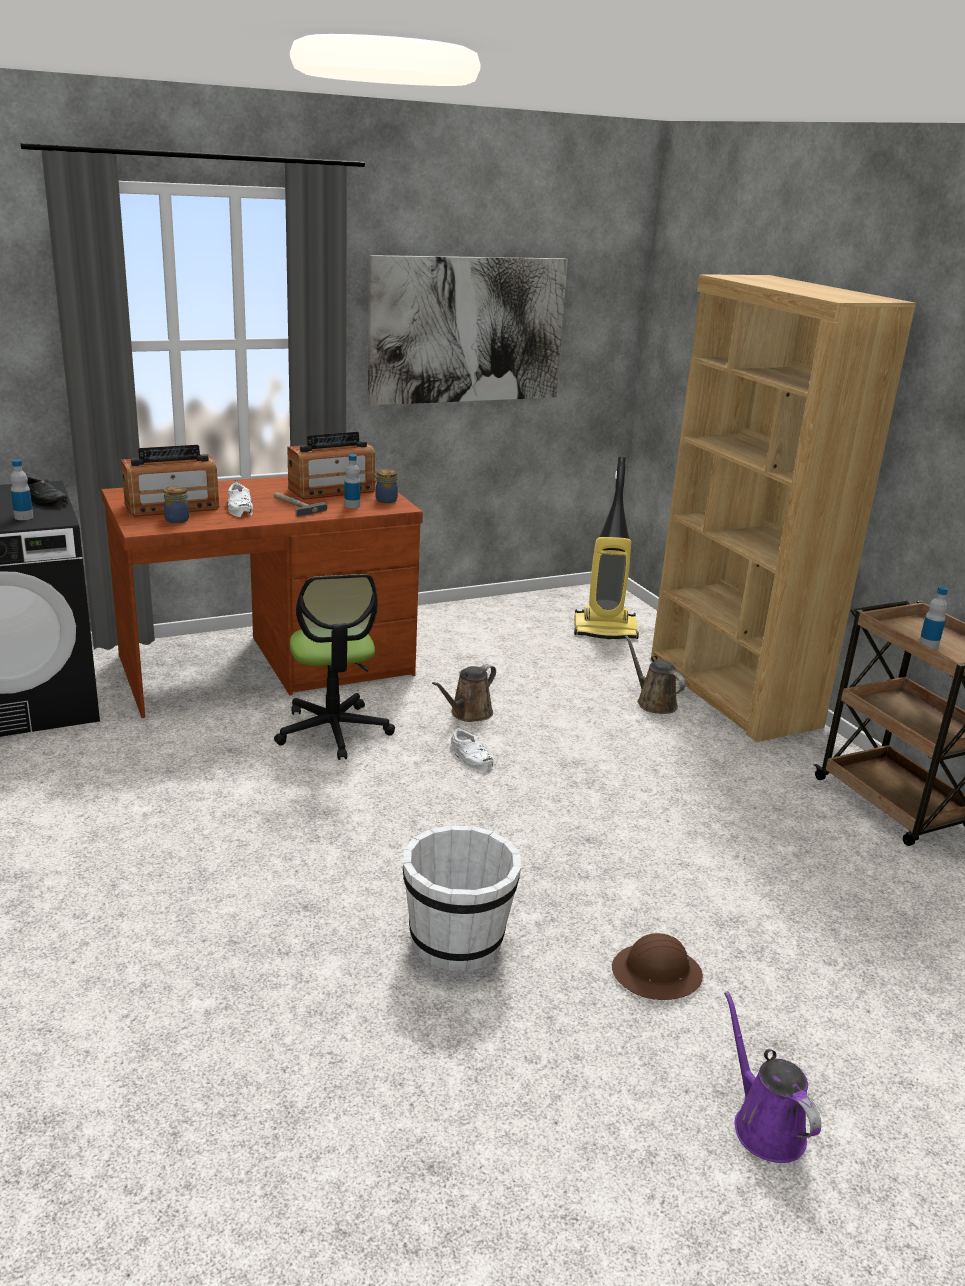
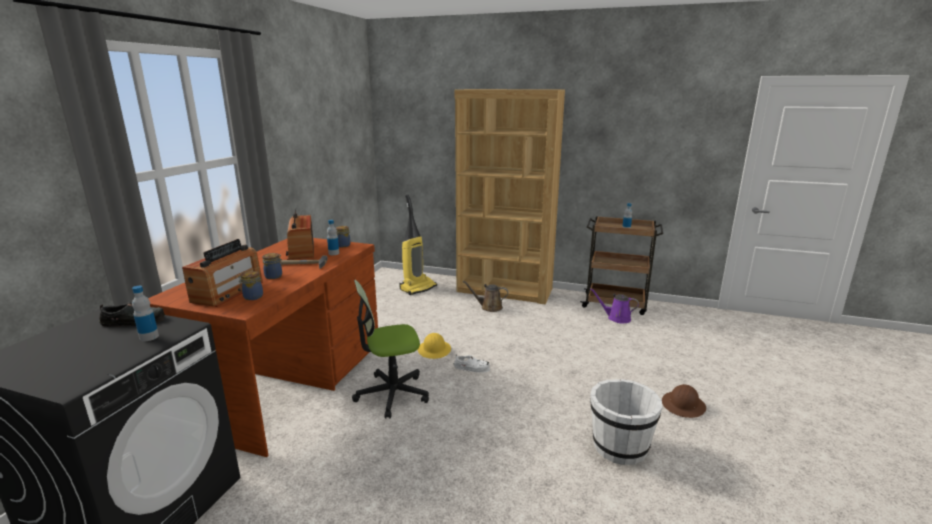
camera: 45 degrees left, 5 degrees down
(240, 508) = (274, 276): white shoe -> jar
(332, 490) = (301, 250): radio -> radio turned 150 degrees clockwise
(333, 731) = (392, 394): office chair -> office chair turned 135 degrees clockwise
(467, 330) = (312, 140): picture -> none
(468, 714) = (434, 350): brown watering can -> yellow hard hat
(764, 1125) = (794, 430): purple watering can -> purple watering can (616, 318)

